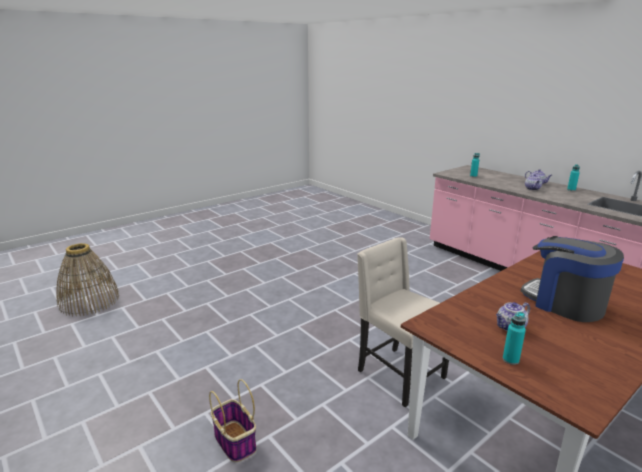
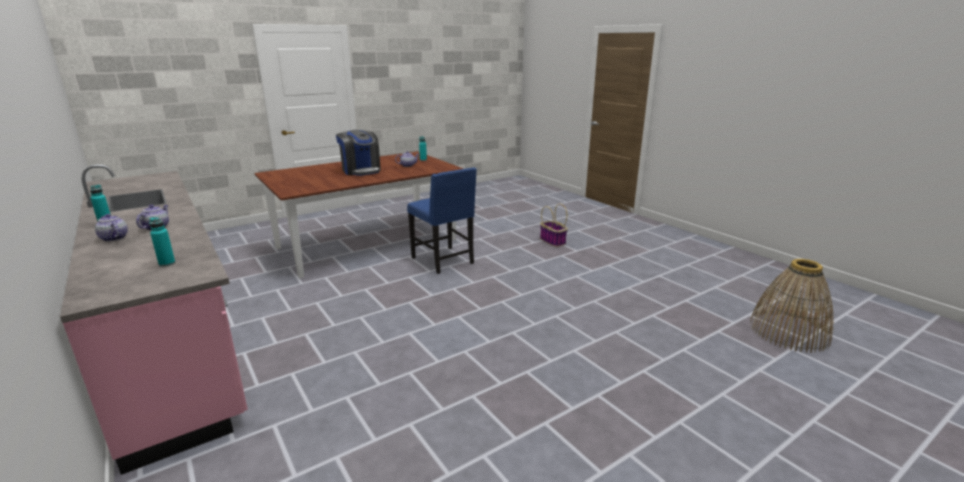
camera: 175 degrees left, 0 degrees up
(398, 374) = (444, 261): beige chair -> blue chair

